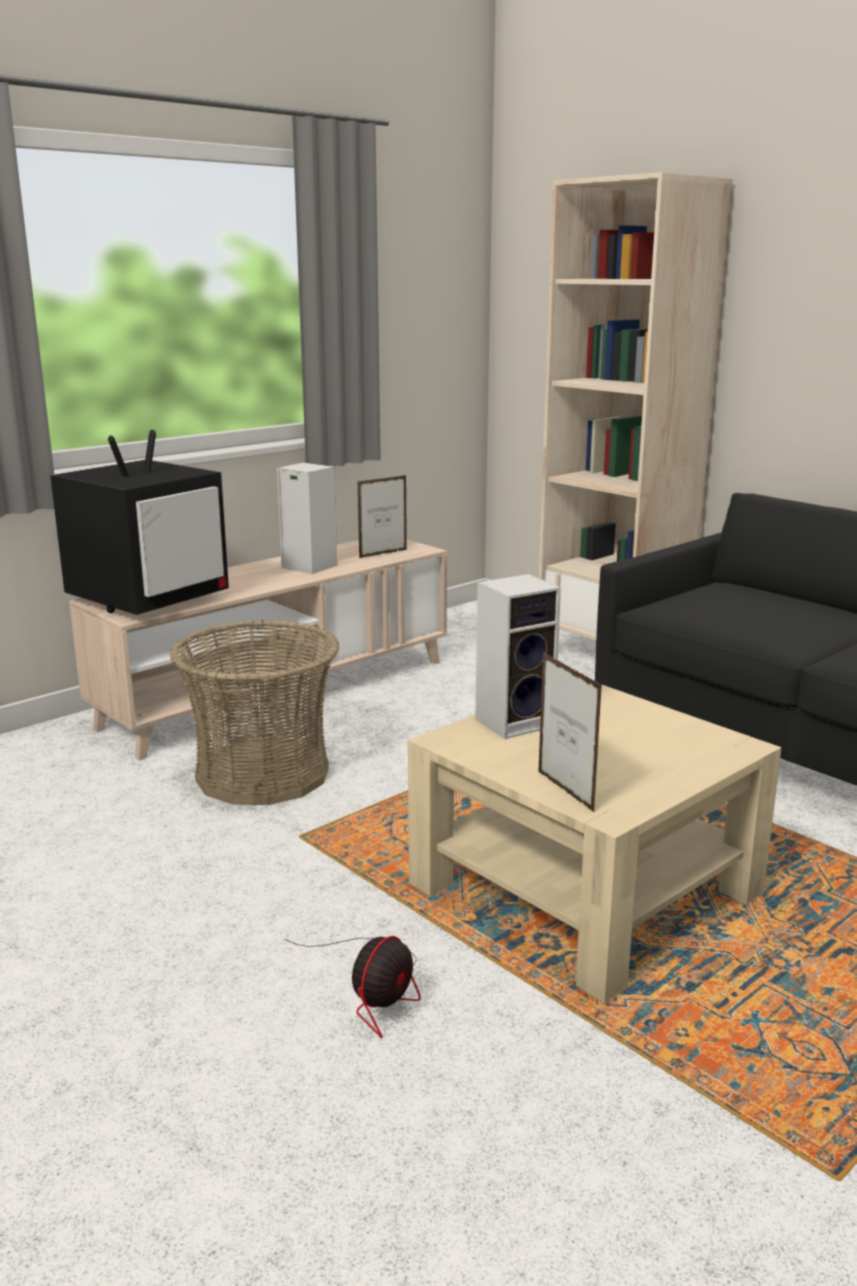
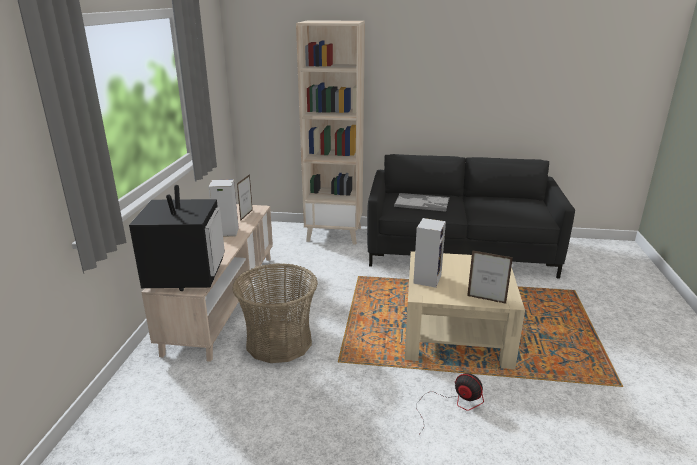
camera: 40 degrees left, 5 degrees up
(376, 990) = (452, 404): fan -> fan turned 45 degrees counterclockwise
(752, 609) = (422, 203): none -> tray

